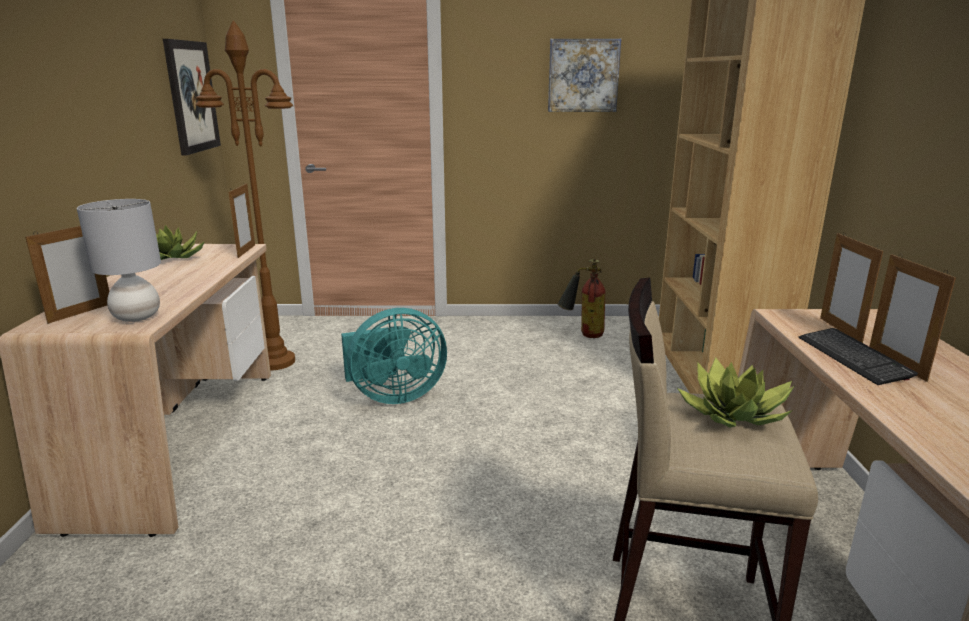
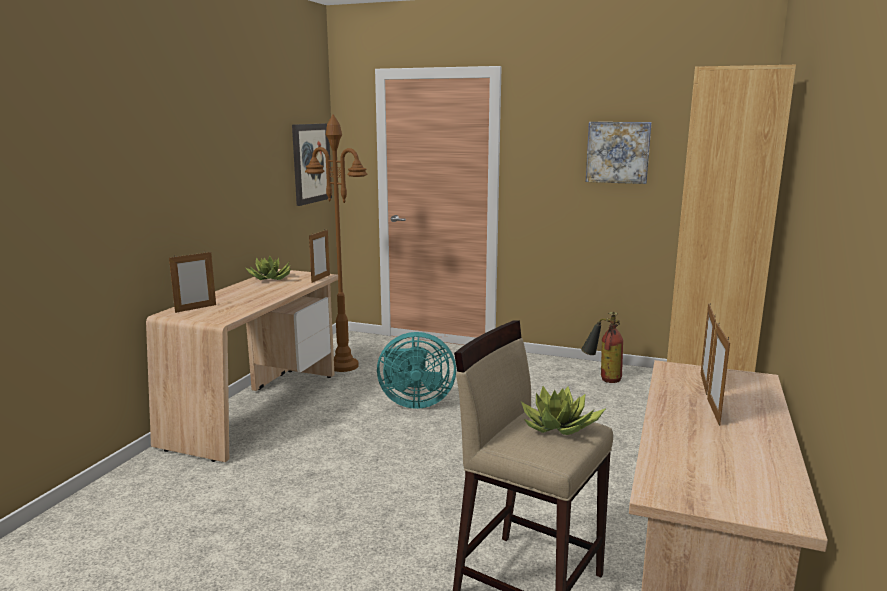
camera: 20 degrees right, 5 degrees down
(136, 317) = (224, 315): grey table lamp -> none
(853, 358) = (683, 402): keyboard -> none

